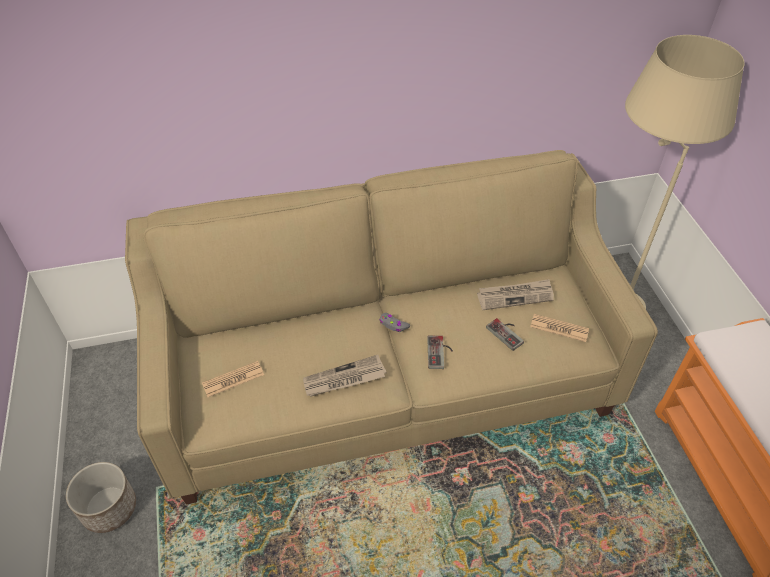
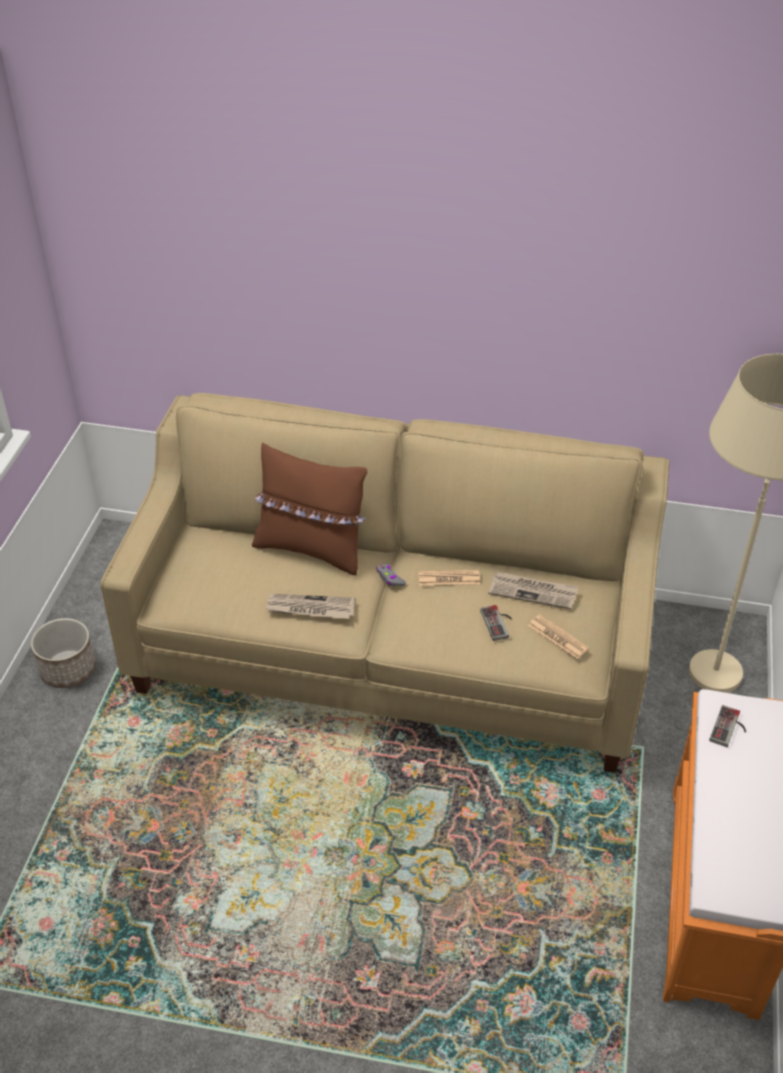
camera: 25 degrees right, 5 degrees down
(233, 379) = (209, 574): newspaper -> newspaper (449, 578)
(311, 322) = (311, 549): none -> brown pillow
(440, 353) = (418, 618): game controller -> game controller (730, 729)

